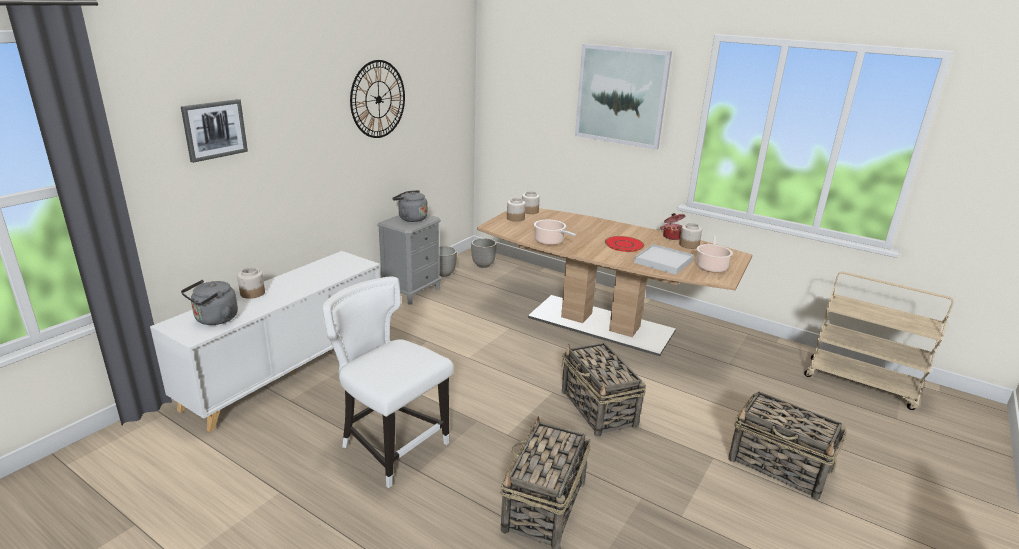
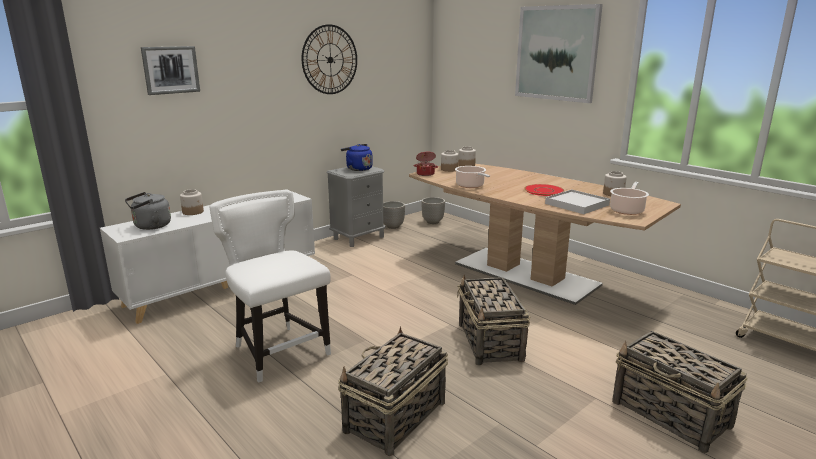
camera: 15 degrees right, 5 degrees down
(411, 218) = (357, 169): grey kettle -> blue kettle
(672, 236) = (599, 187): cooking pot -> cooking pot (425, 174)

